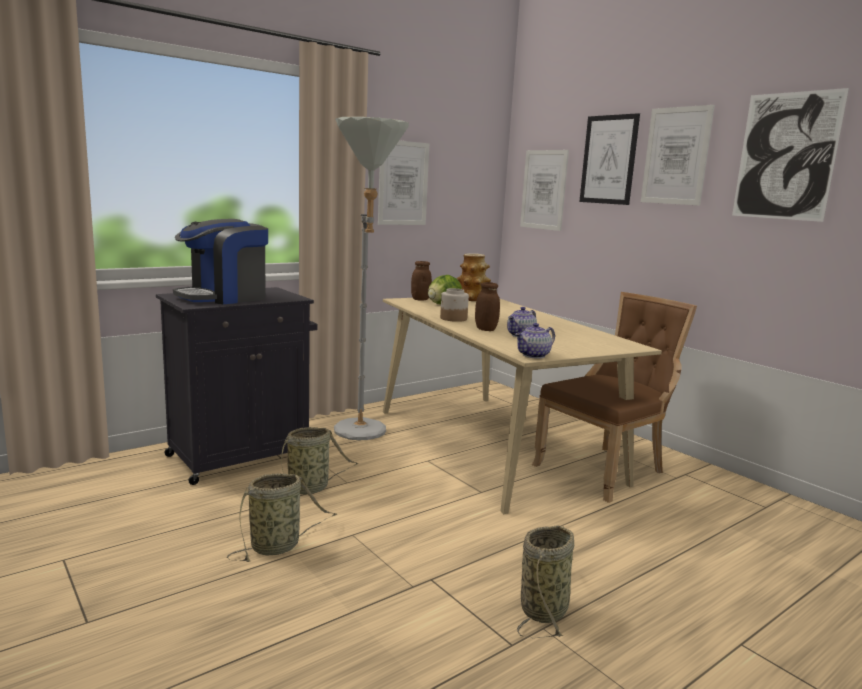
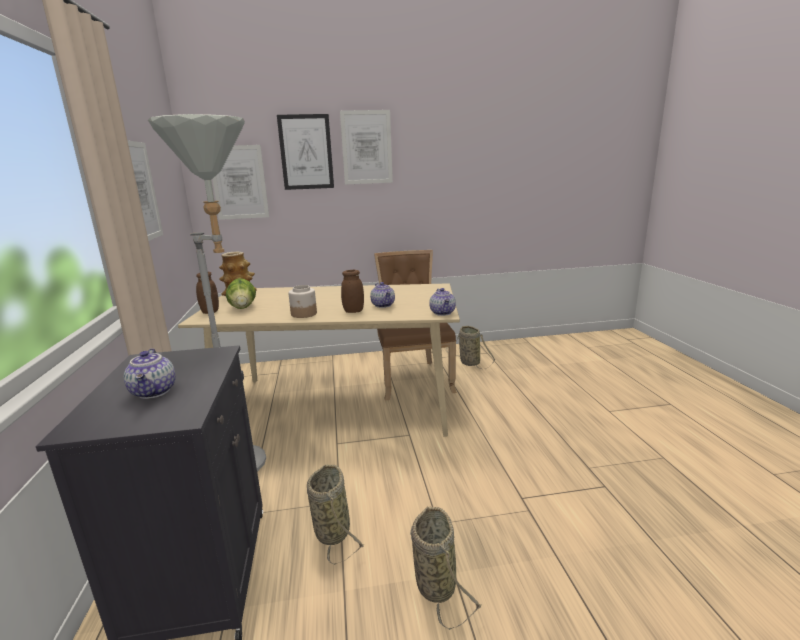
camera: 60 degrees left, 5 degrees up
(224, 297) = (155, 392): coffee machine -> teapot
(545, 608) = (568, 459): basket -> basket (468, 362)
(786, 156) = (443, 146): picture -> none

